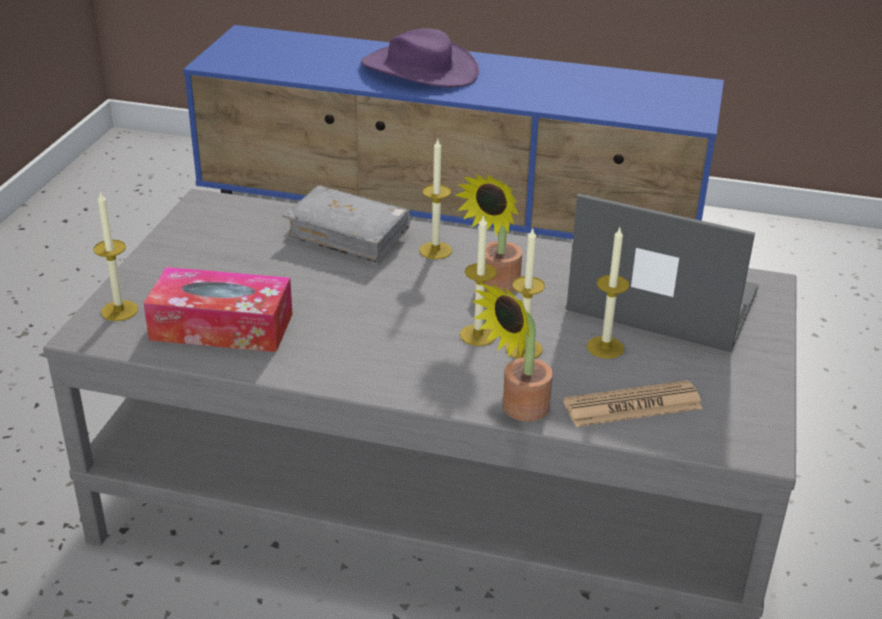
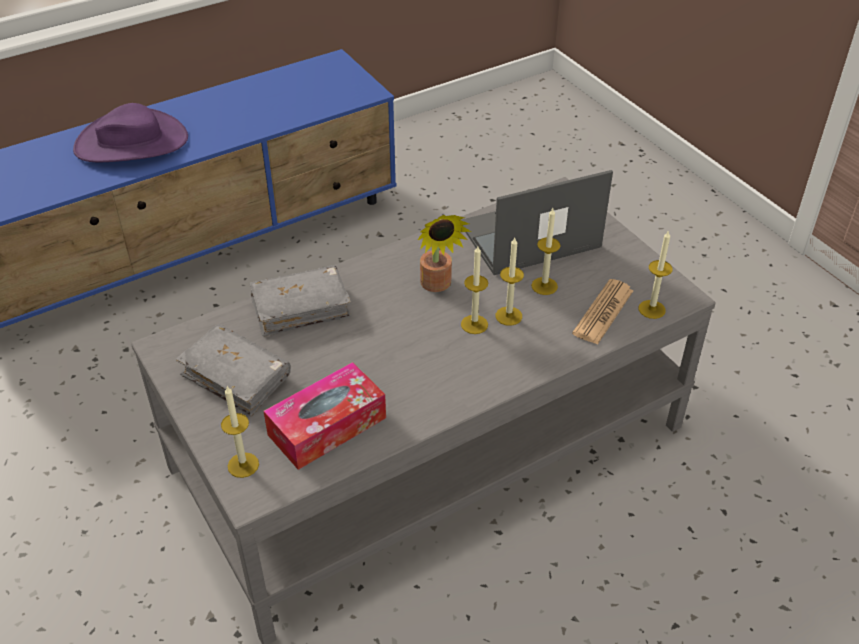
camera: 45 degrees left, 10 degrees up
(218, 252) = (236, 377): none -> grey book
(435, 250) = (367, 283): candle -> candle (651, 309)
(518, 410) = (559, 356): potted plant -> none

